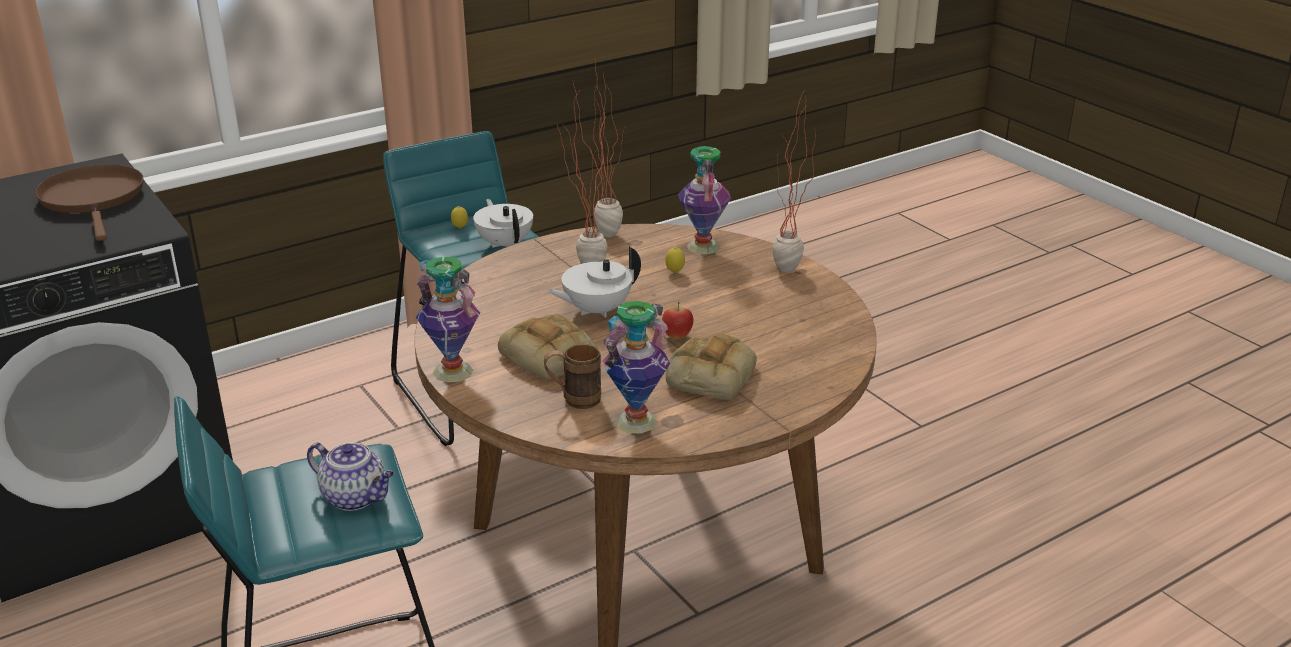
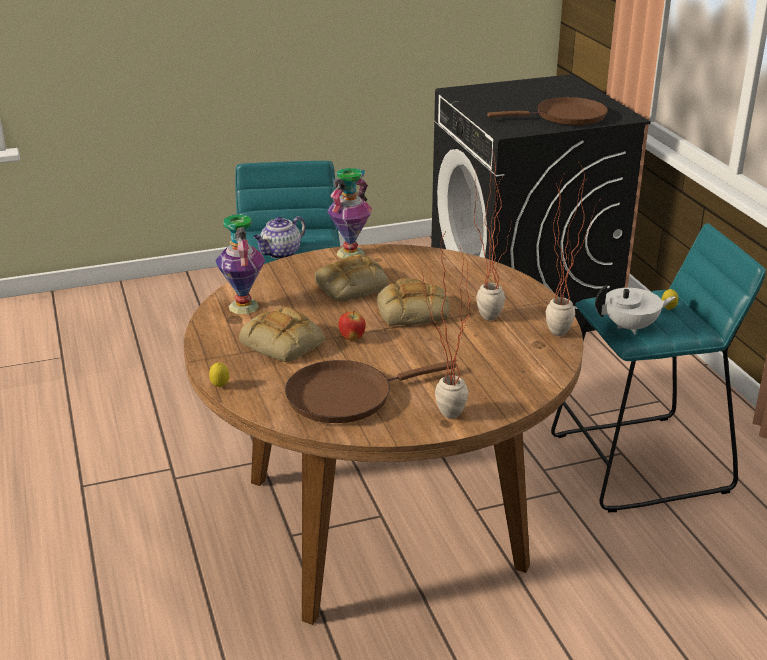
camera: 105 degrees right, 0 degrees up
(573, 400) = (286, 288): brown mug -> none
(596, 310) = (413, 311): white teapot -> bread
(674, 272) = (468, 354): lemon -> lemon (220, 387)
(702, 246) = (519, 377): vase -> none
(791, 322) = (345, 396): none -> brown frying pan

